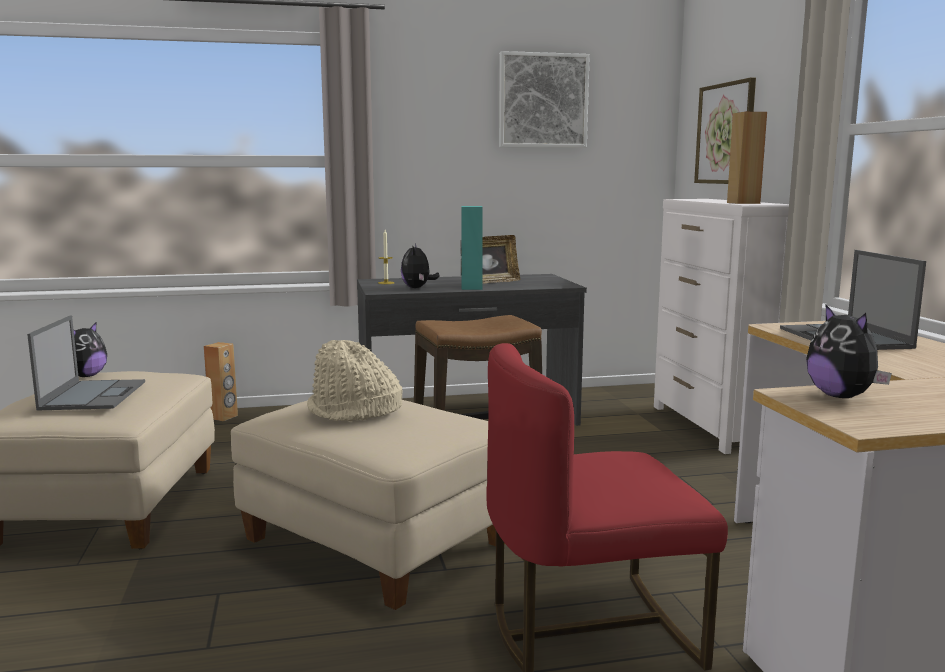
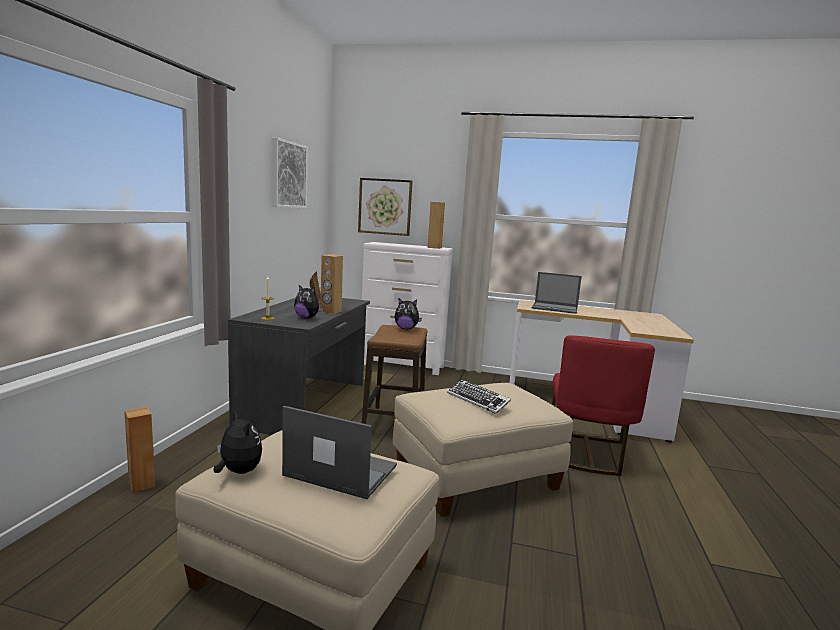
camera: 65 degrees left, 0 degrees up
(354, 412) = (477, 400): beige hat -> keyboard
(471, 288) = (330, 311): turquoise speaker -> brown speaker
(842, 396) = (644, 328): plush toy -> plush toy (406, 328)

